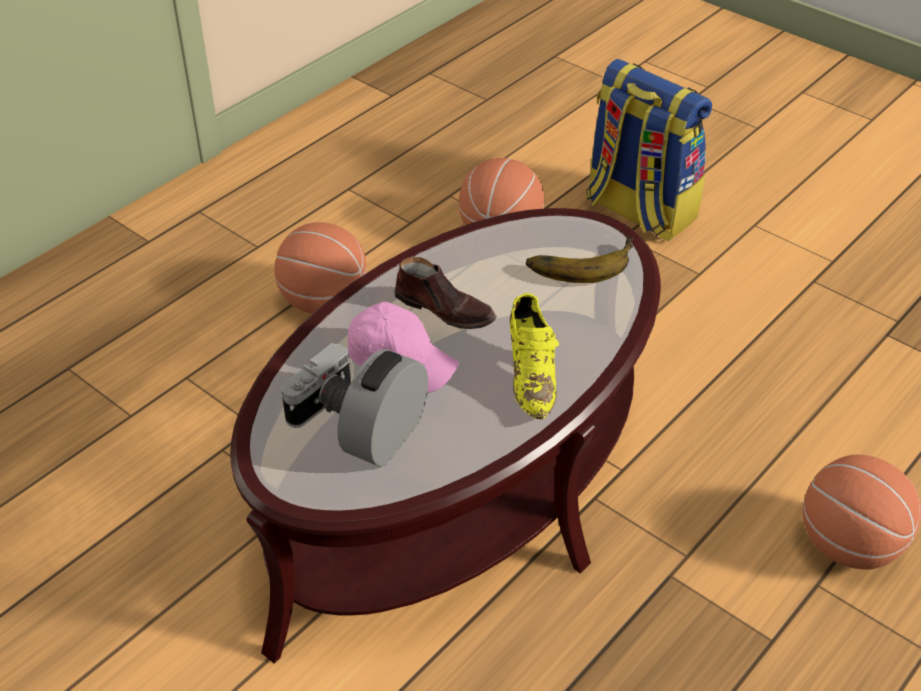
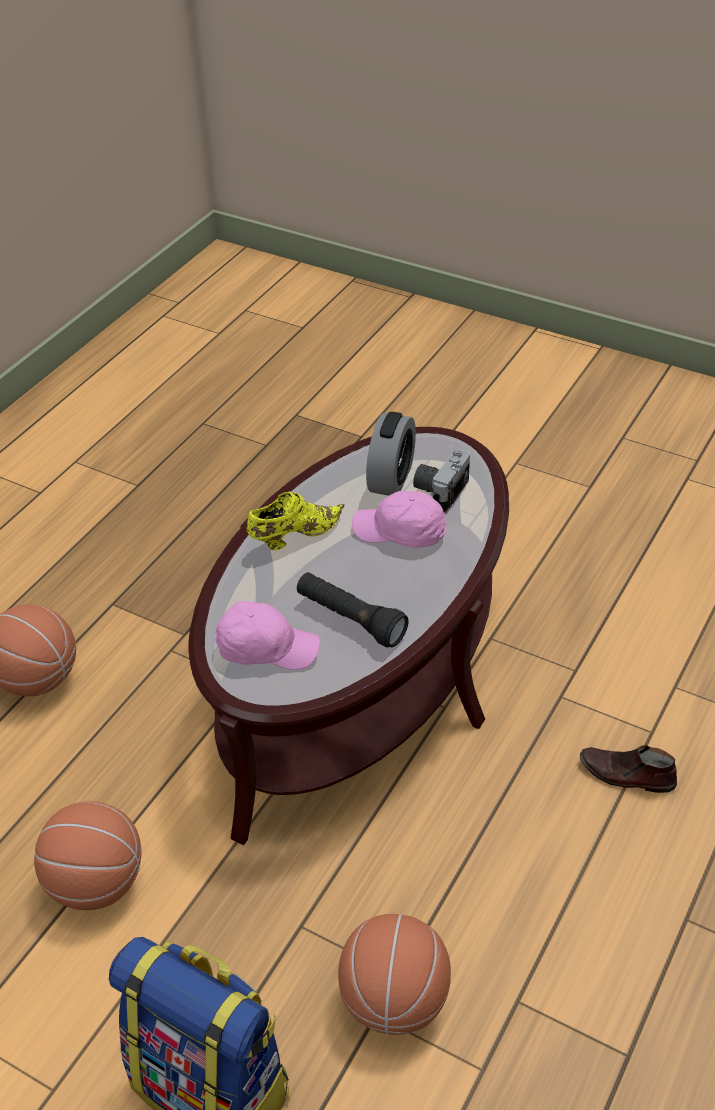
camera: 170 degrees right, 0 degrees up
(324, 302) = (565, 848): basketball -> basketball (96, 883)
(445, 309) = (378, 581): brown shoe -> brown shoe (626, 775)
(488, 275) = (350, 620): none -> black flashlight
(531, 376) = (293, 536): yellow shoe -> yellow shoe turned 75 degrees clockwise
(579, 261) = (266, 648): banana -> pink cap

